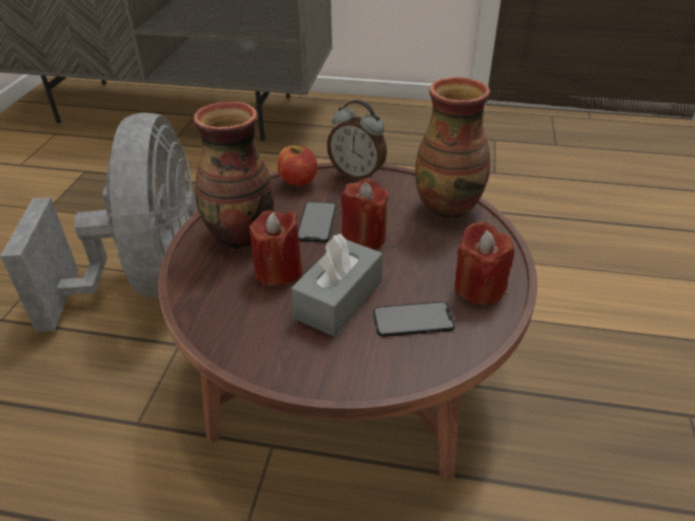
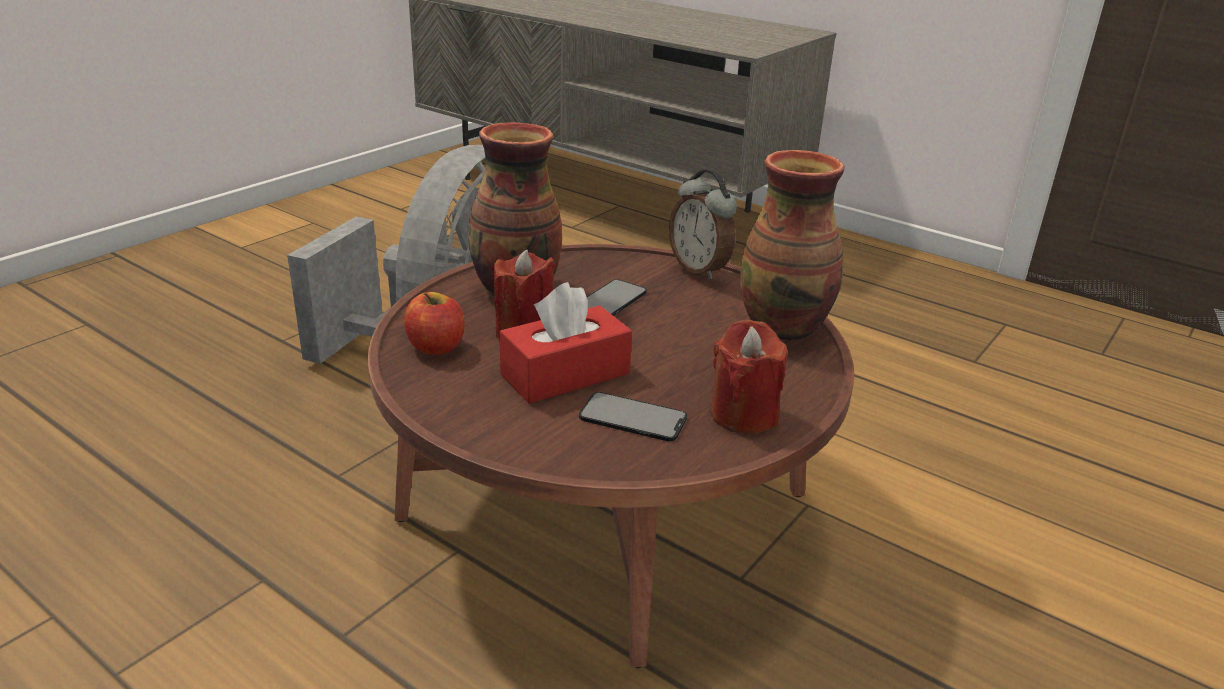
camera: 25 degrees right, 10 degrees down
(298, 180) = (624, 257): apple -> apple (436, 347)
(338, 300) = (565, 374): grey tissue box -> red tissue box
(363, 237) = (650, 328): red candle -> none

